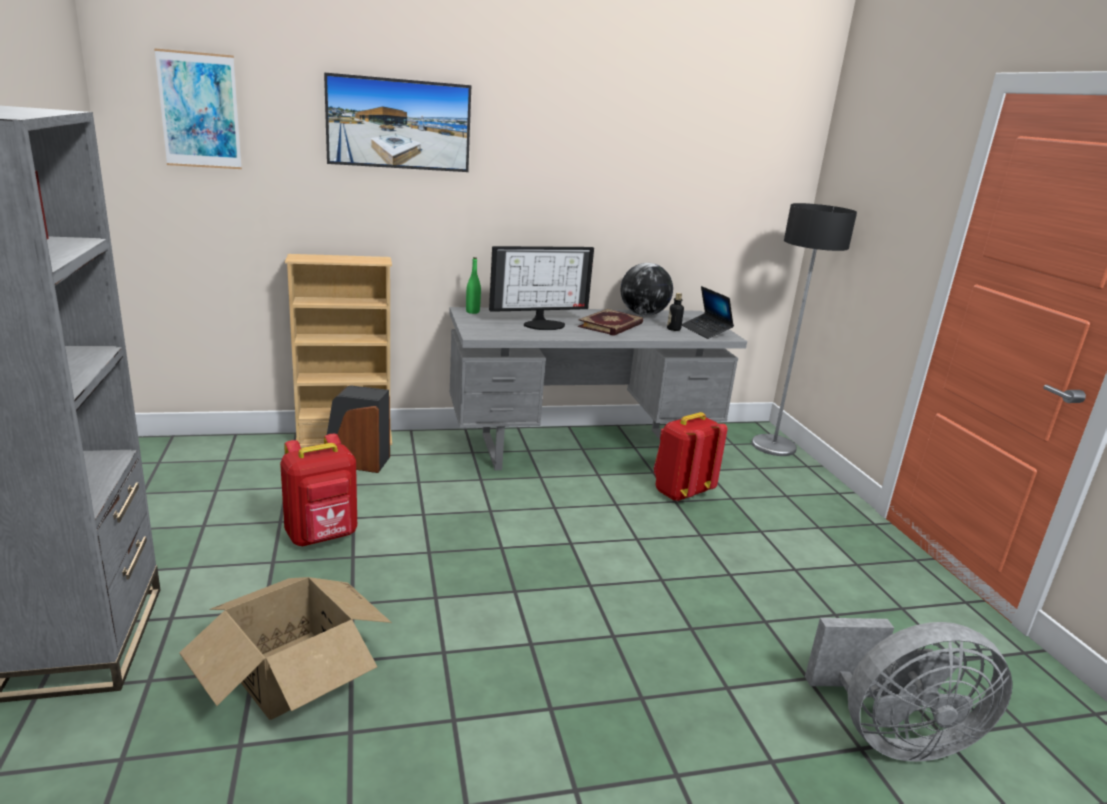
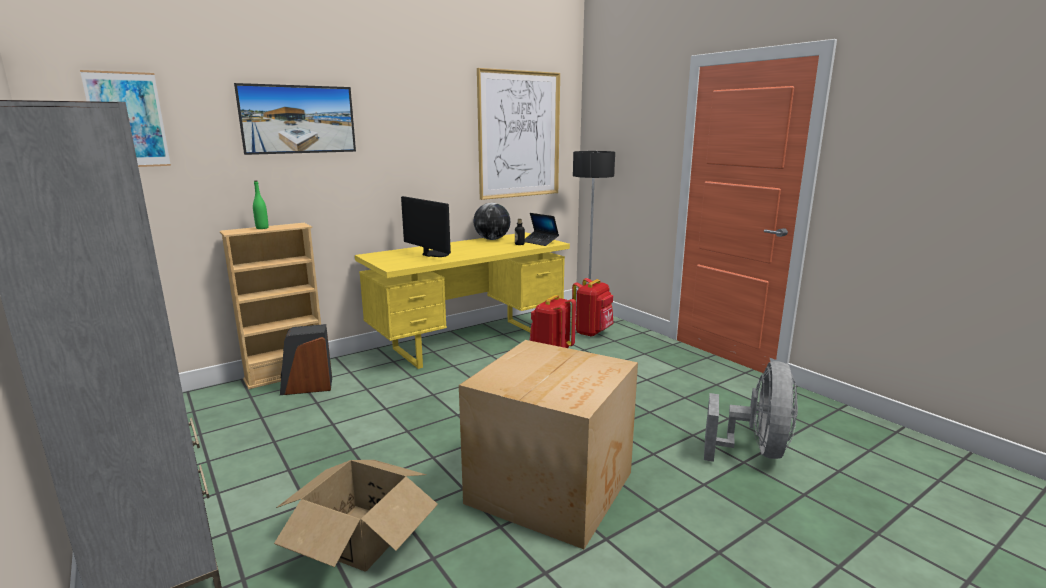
camera: 20 degrees left, 5 degrees down
(322, 536) = (317, 442): red backpack -> red backpack (592, 332)
(472, 312) = (375, 255): green bottle -> green bottle (262, 228)
(543, 324) = (432, 254): monitor -> monitor turned 90 degrees counterclockwise
(555, 689) = (553, 487): none -> cardboard box
(583, 448) = (470, 342): grey desk -> yellow desk
(611, 325) = (478, 248): book -> none
(714, 169) = (519, 135): none -> picture
(892, 736) = (755, 451): grey fan -> grey fan turned 45 degrees counterclockwise

